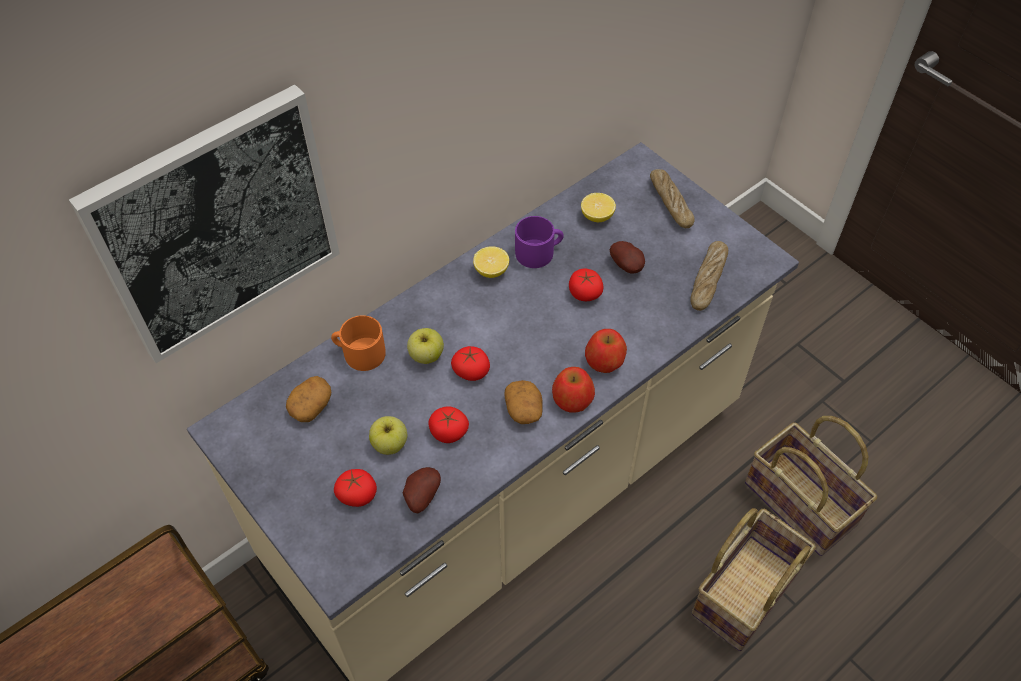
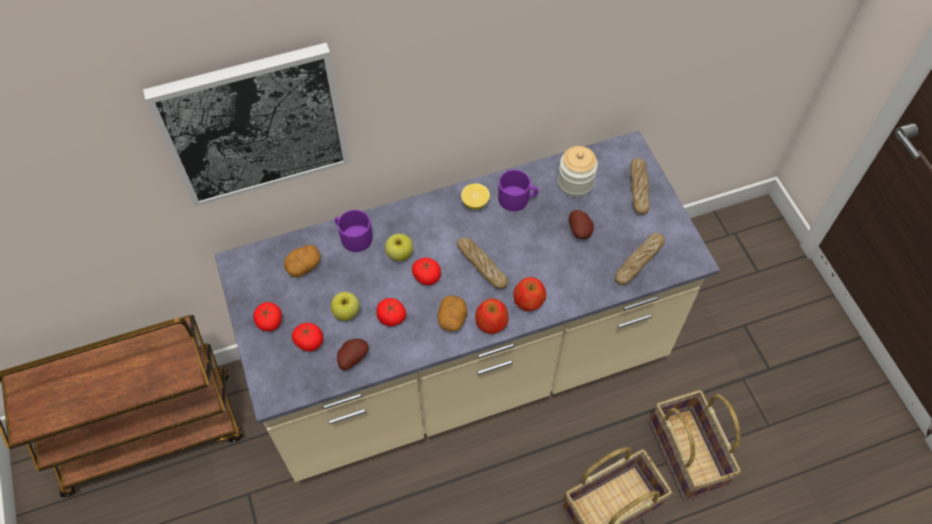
camera: 20 degrees right, 5 degrees up
(359, 353) = (353, 236): orange mug -> purple mug
(531, 339) = (481, 265): none -> bread
(585, 293) = (538, 242): tomato -> tomato (269, 321)
(597, 216) = (575, 183): lemon -> jar

